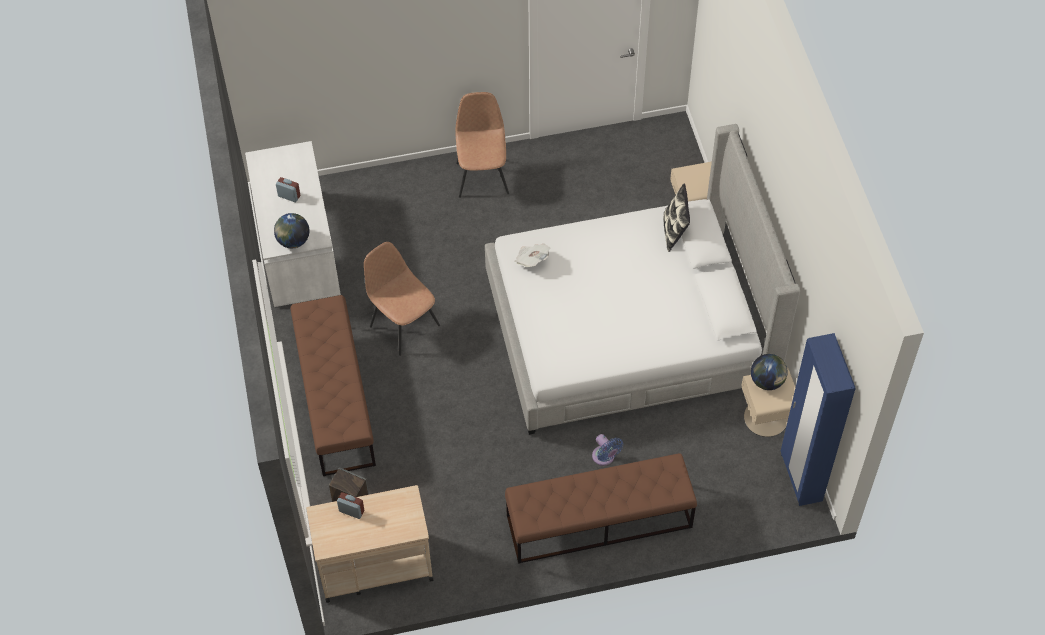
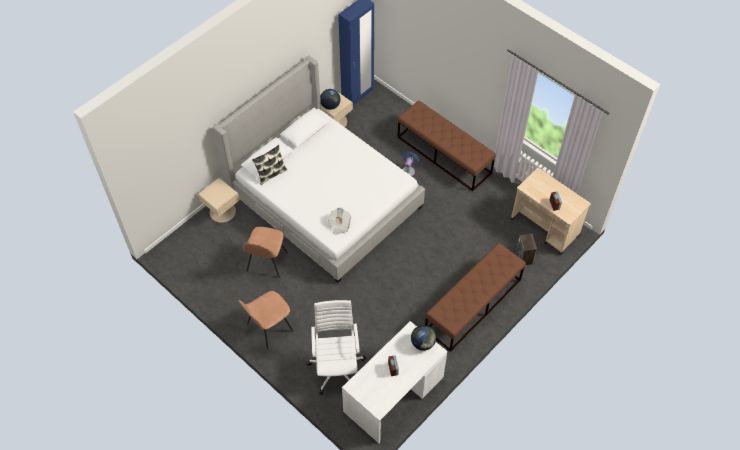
camera: 125 degrees left, 0 degrees up
(377, 214) = (337, 367): none -> white office chair
(403, 324) = (402, 302): brown chair -> brown chair (267, 263)

